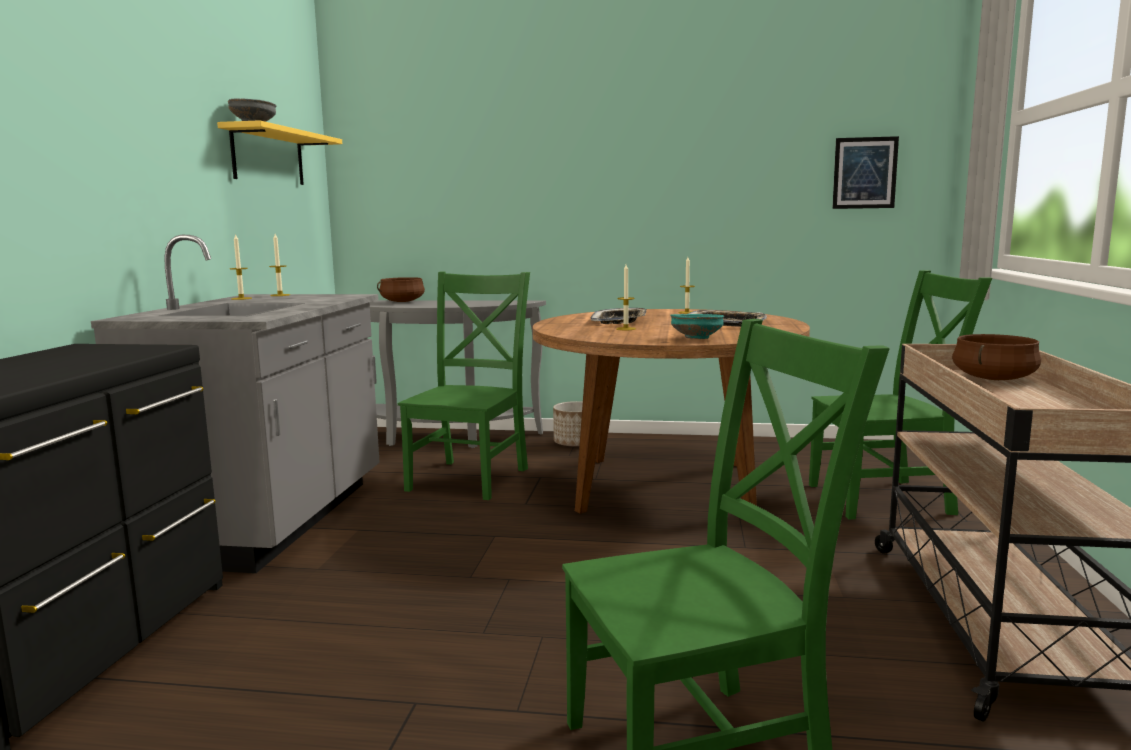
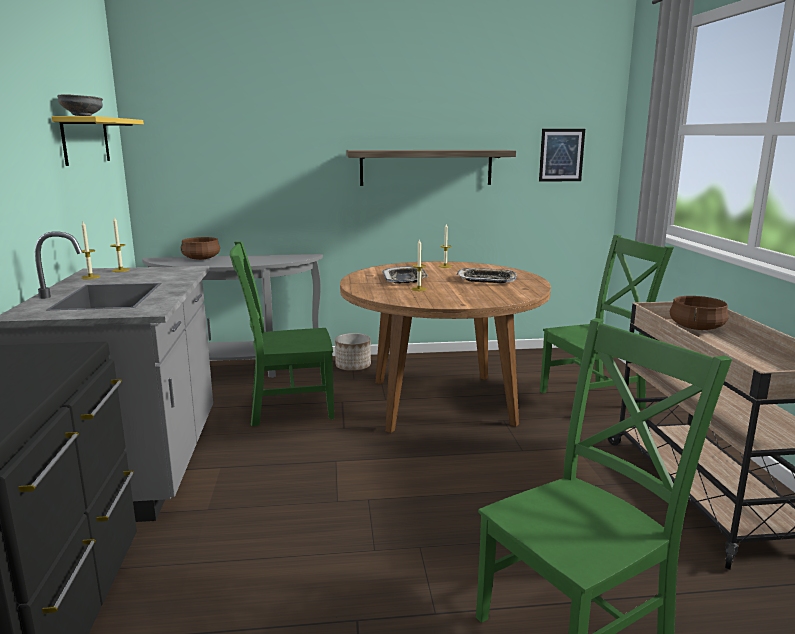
camera: 15 degrees left, 5 degrees up
(471, 478) = (287, 407): green chair -> green chair turned 105 degrees counterclockwise
(678, 192) = (426, 167): none -> shelf
(697, 338) = (482, 299): turquoise bowl -> none

